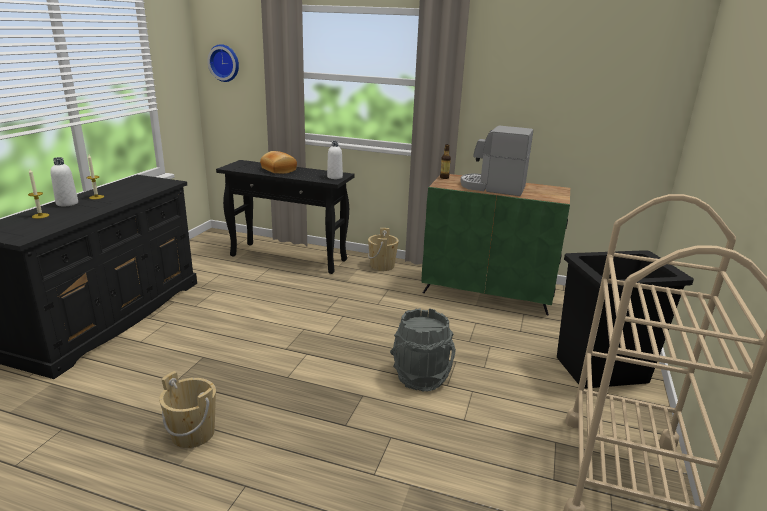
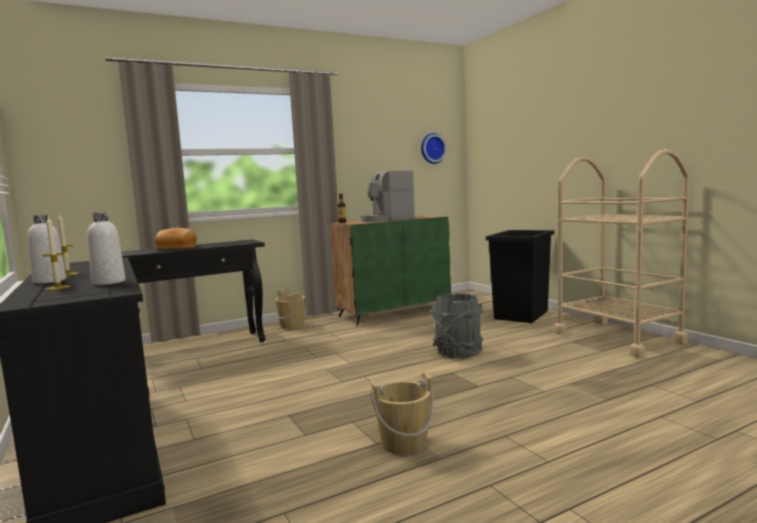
camera: 45 degrees left, 15 degrees down
(225, 63) = (59, 146): wall clock -> wall clock (432, 148)
(334, 177) = (245, 241): white bottle -> white bottle (108, 282)

